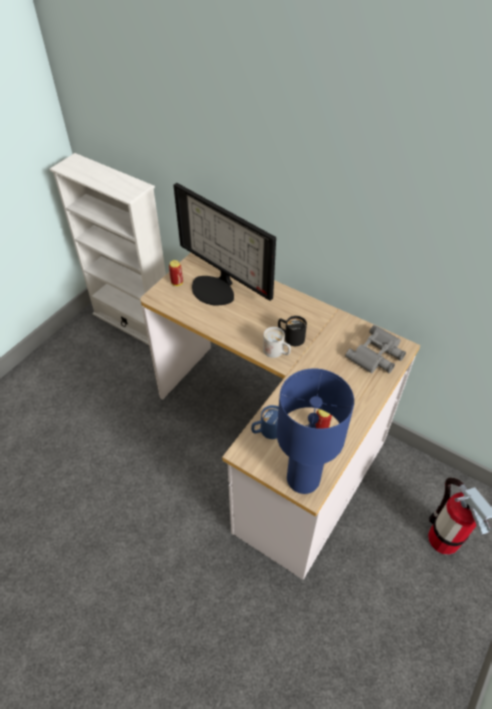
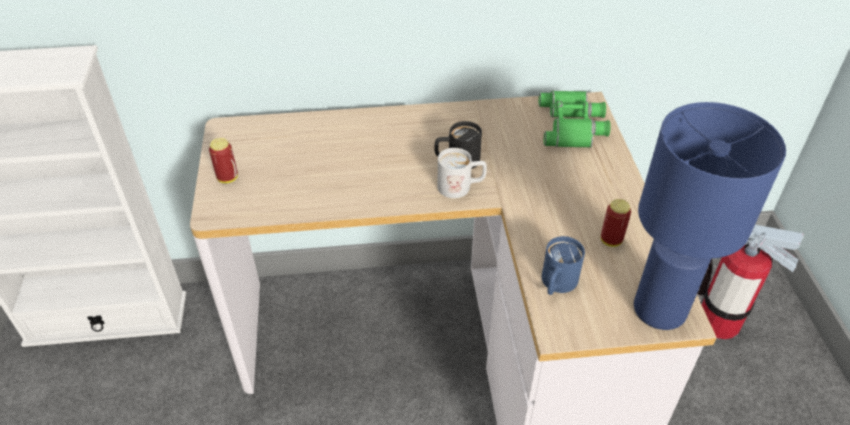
camera: 40 degrees left, 5 degrees down
(217, 288) = (295, 155): monitor -> none
(377, 355) = (573, 125): grey binoculars -> green binoculars

